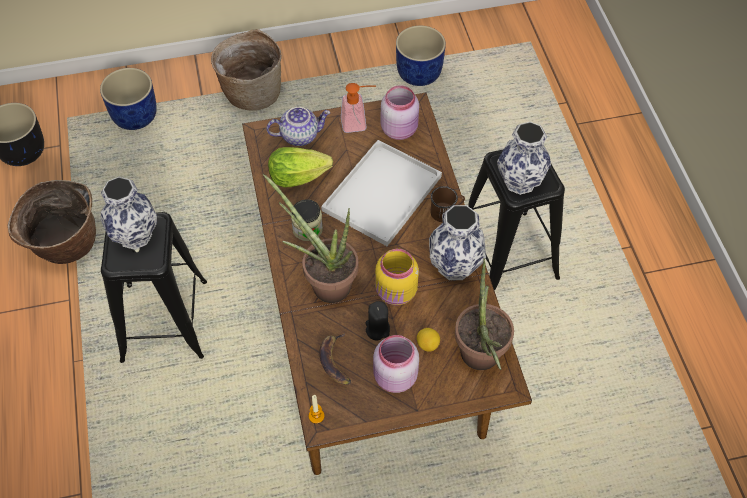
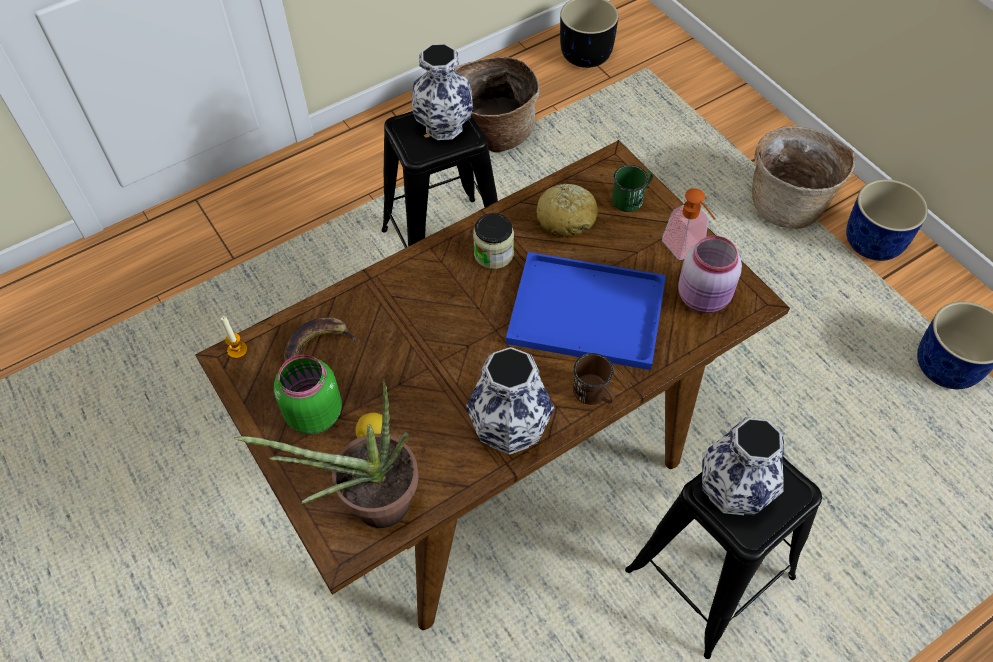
camera: 70 degrees right, 0 degrees up
(135, 116) = (685, 118): blue planter -> blue planter (874, 242)
(297, 177) = (566, 218): lettuce -> bread
(300, 135) = (631, 198): teapot -> green mug
(324, 283) = (422, 296): potted plant -> none
(377, 329) = (377, 373): black candle -> none
(382, 191) = (590, 311): white tray -> blue tray
(394, 377) = (313, 413): pink jar -> green jar
(396, 293) = (438, 376): yellow jar -> none

